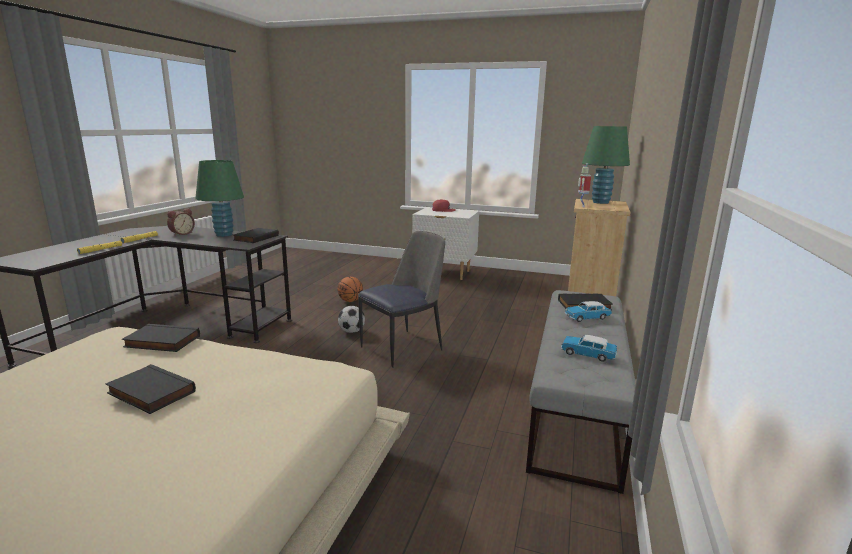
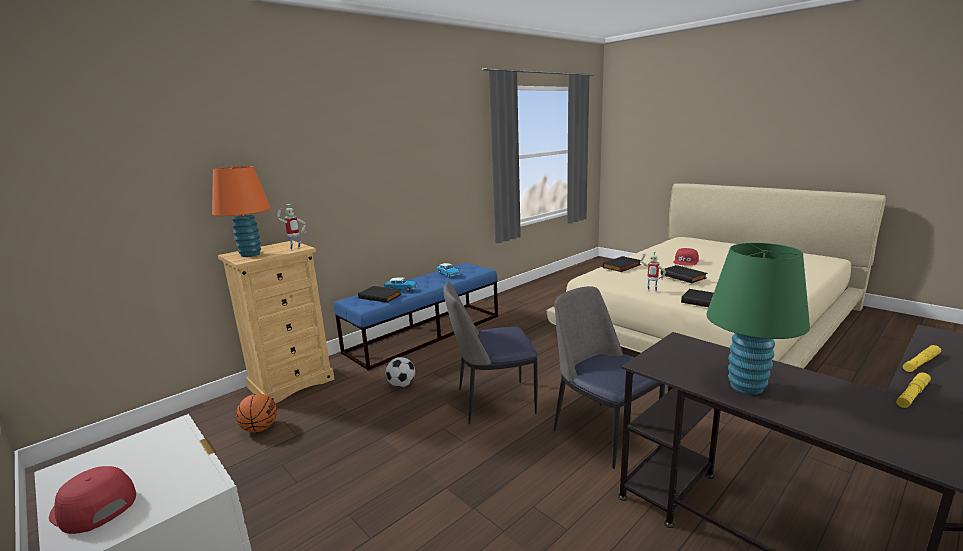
camera: 150 degrees left, 0 degrees up
(83, 474) = (686, 261): none -> red cap
(181, 234) = (852, 409): alarm clock -> none
(232, 352) = (651, 291): none -> toy robot
(255, 238) = (676, 364): black book -> black book (622, 266)
(303, 345) = (603, 432): none -> chair
(350, 301) = (498, 537): basketball -> basketball (259, 428)
(351, 332) = (535, 442): football -> football (402, 385)
(577, 404) = (425, 333): grey bench -> blue bench
(600, 202) = (250, 254): green table lamp -> orange table lamp

